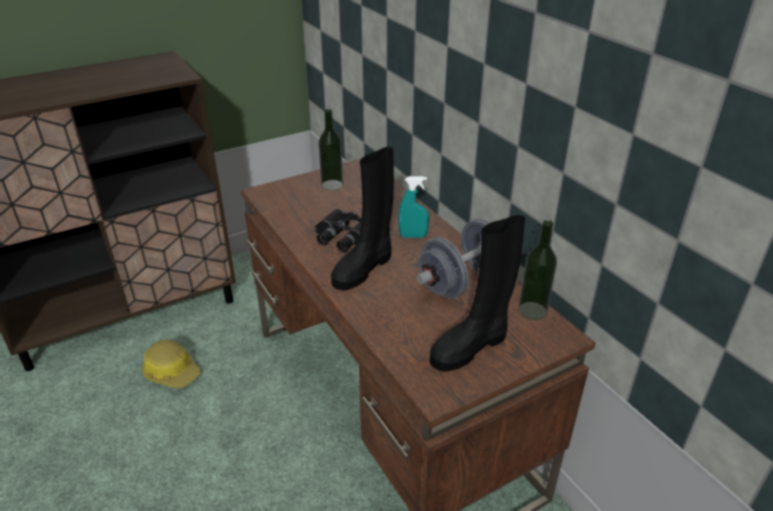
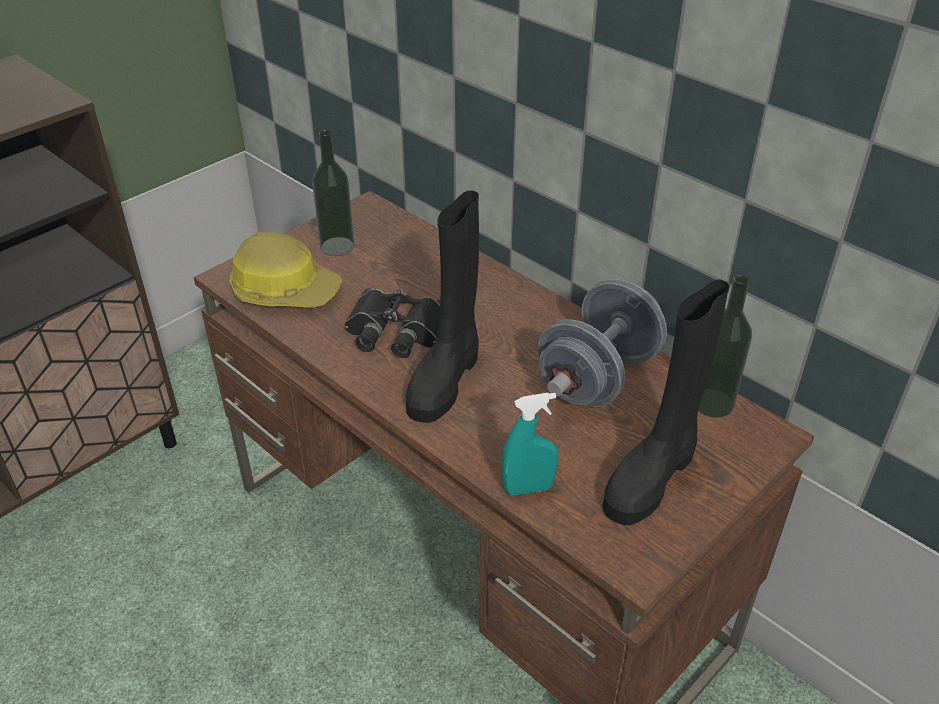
camera: 15 degrees left, 5 degrees up
(172, 372) = (117, 579): hard hat -> hard hat (285, 290)
(413, 236) = (496, 313): turquoise spray bottle -> turquoise spray bottle (528, 488)

